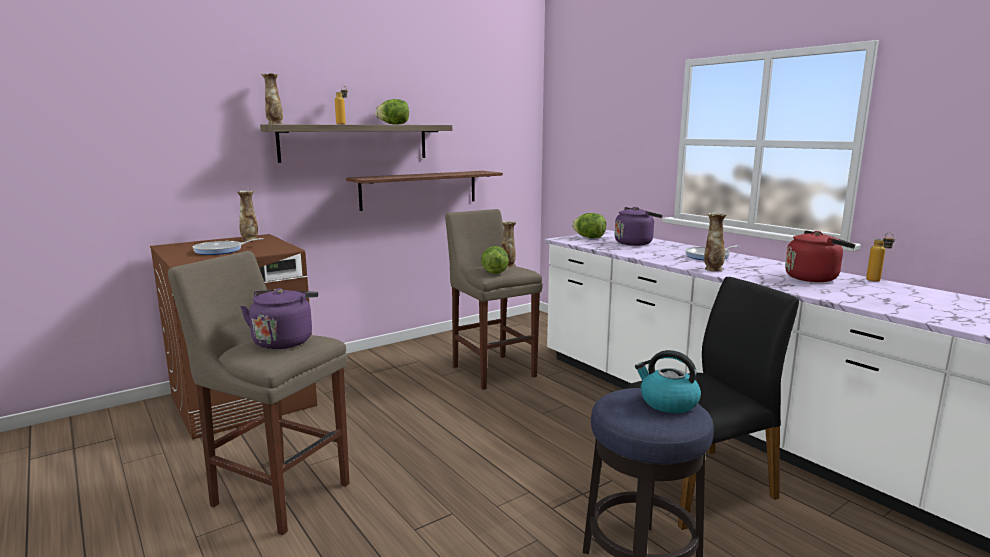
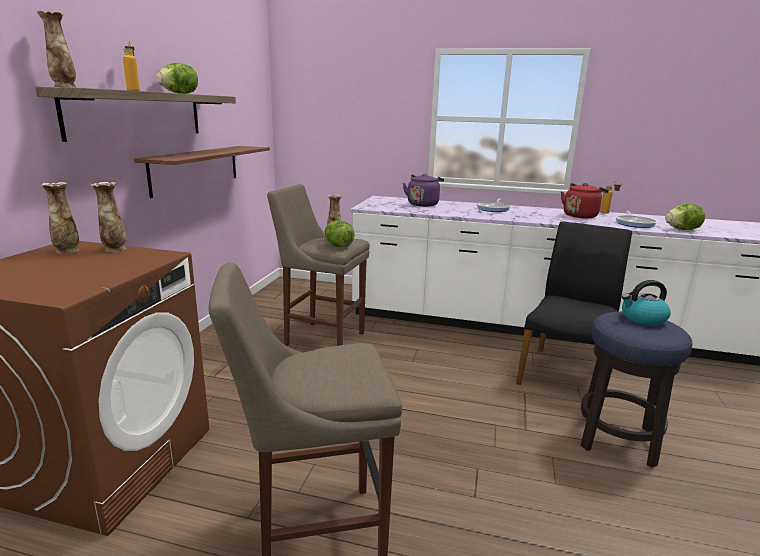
camera: 40 degrees left, 5 degrees up
(221, 250) = (74, 271): frying pan -> frying pan (634, 223)
(284, 341) = (332, 361): purple kettle -> none
(589, 237) = (380, 203): lettuce -> lettuce (681, 229)
(712, 269) = (522, 218): vase -> vase (114, 249)

